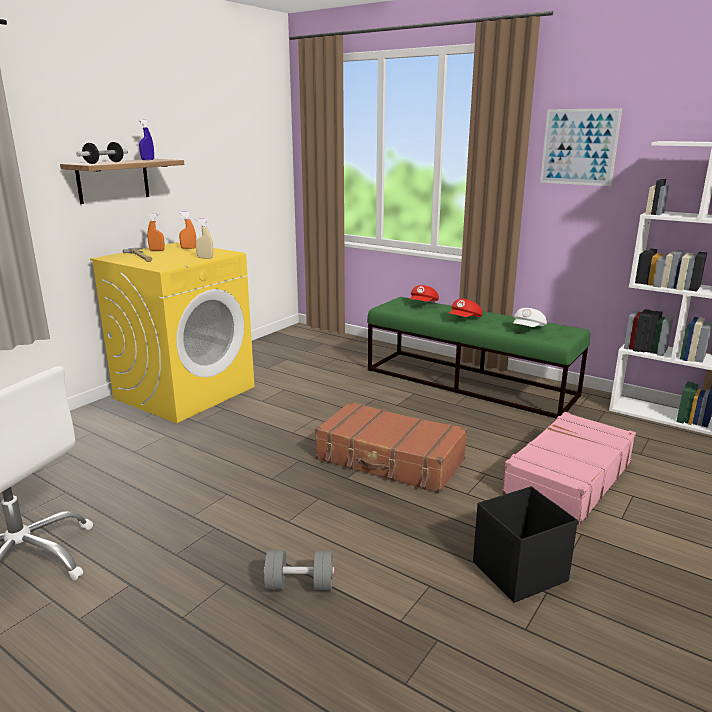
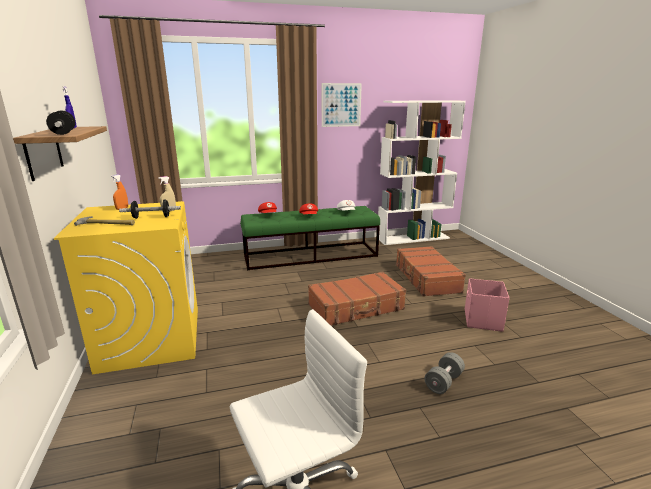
camera: 50 degrees left, 0 degrees up
(157, 250) = (99, 216): orange spray bottle -> none
(178, 259) = (151, 217): none -> dumbbell
(518, 572) = (482, 320): black storage box -> pink storage box
(567, 479) = (426, 278): pink suitcase -> brown suitcase

